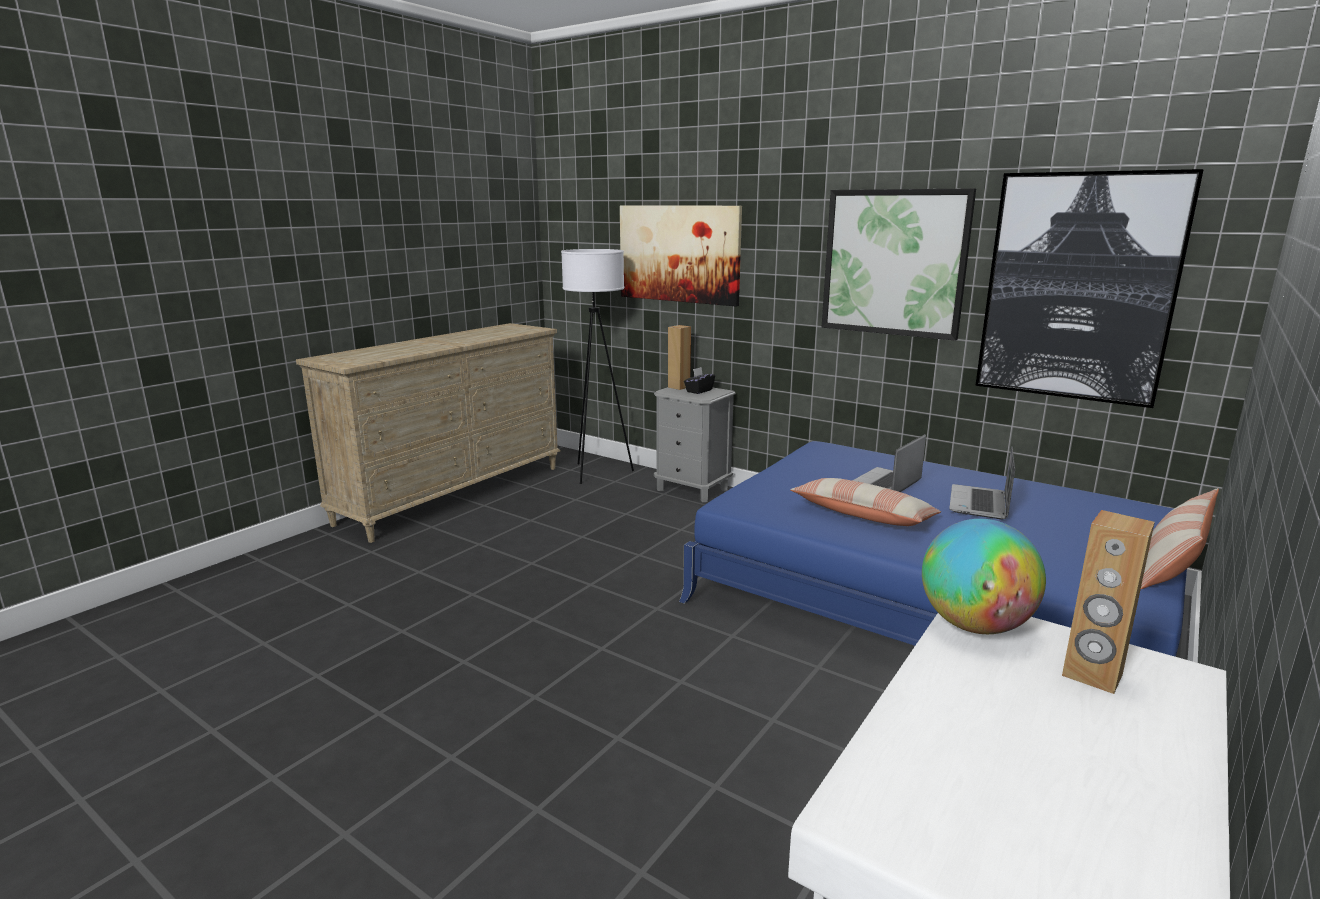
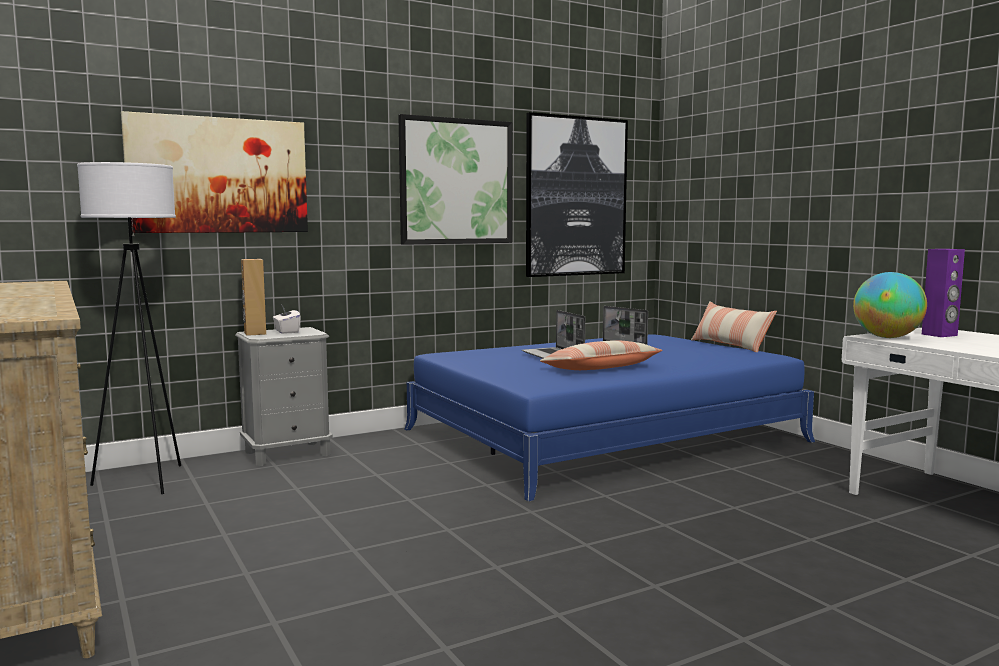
camera: 65 degrees left, 10 degrees down
(699, 391) = (286, 331): black tissue box -> white tissue box
(1092, 675) = (939, 335): brown speaker -> purple speaker

